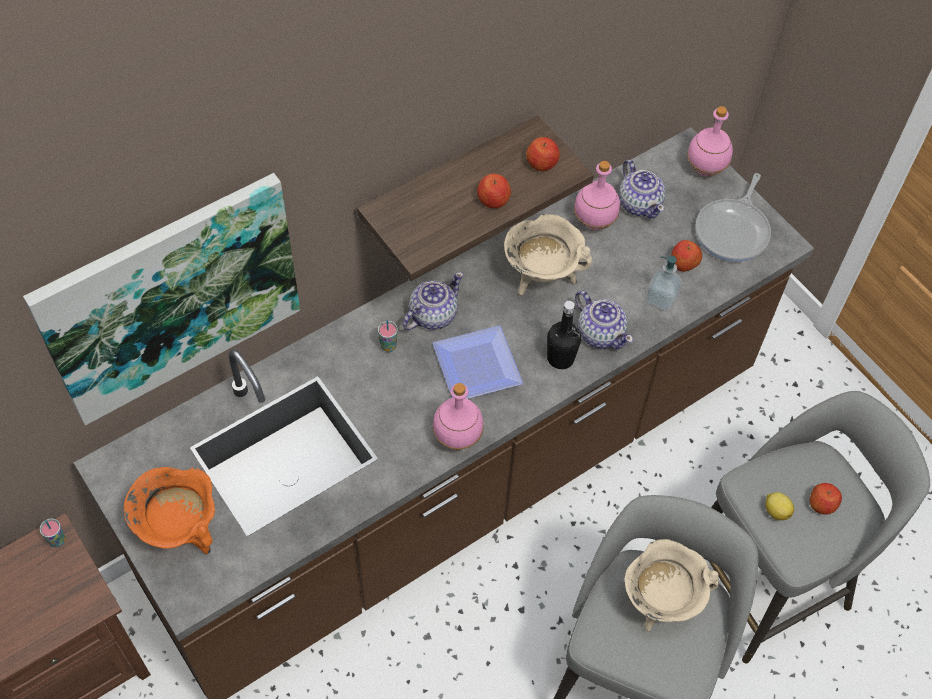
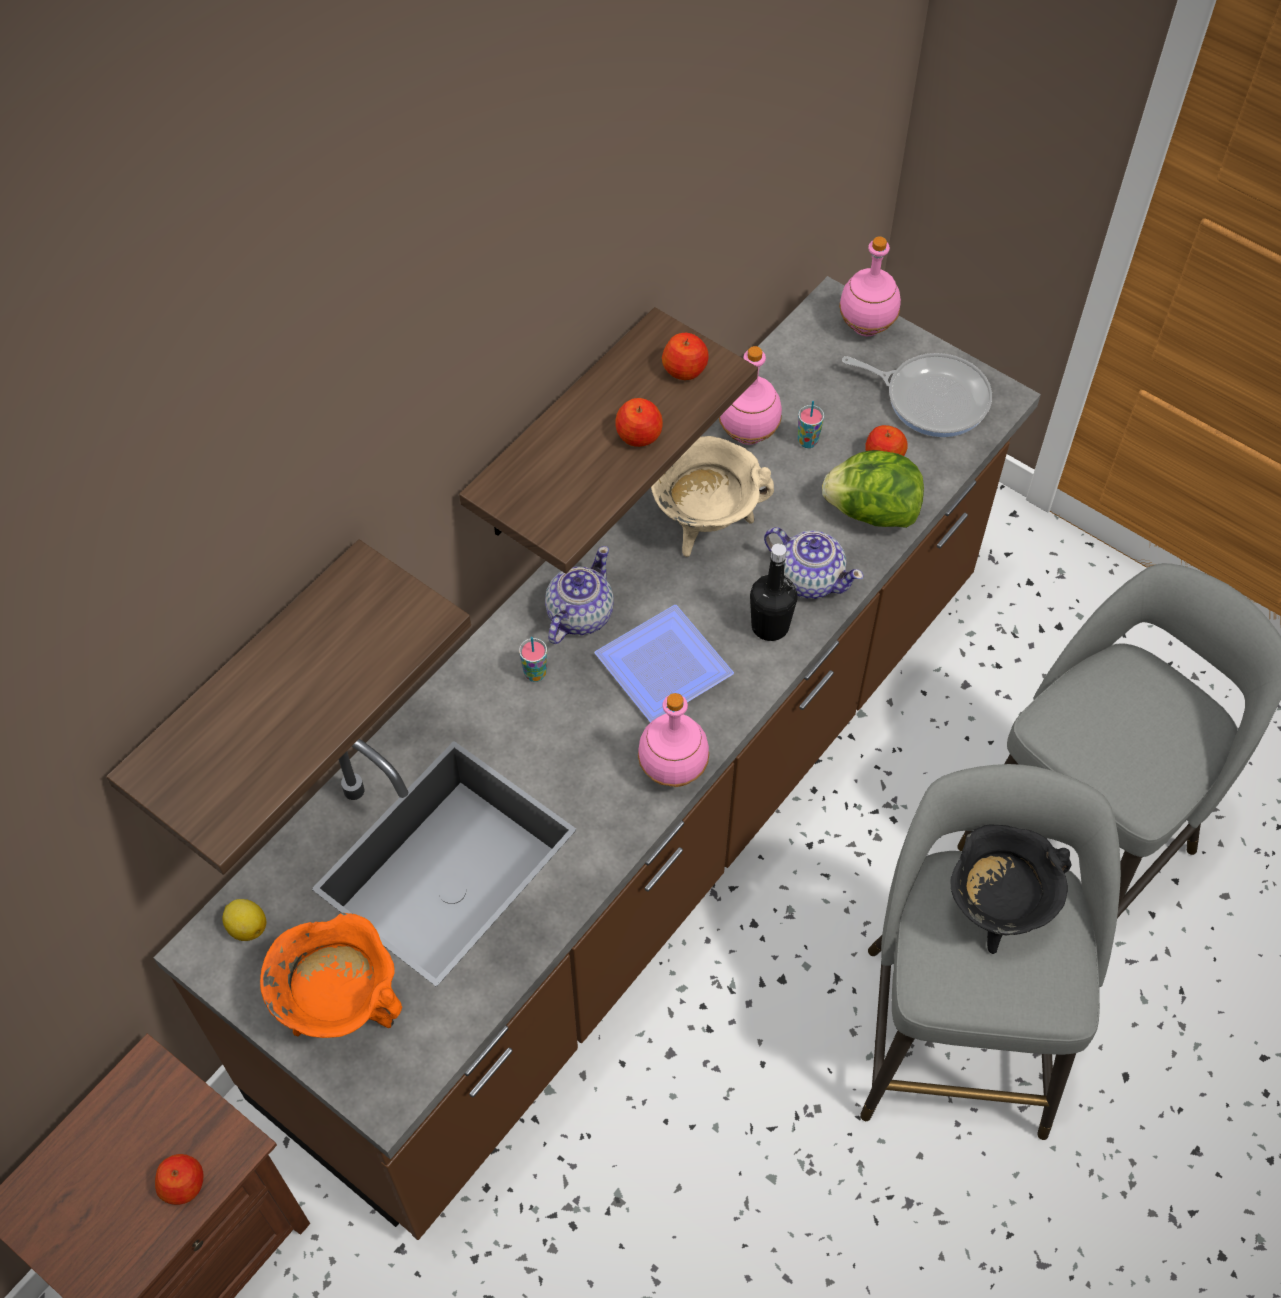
camera: 15 degrees left, 0 degrees up
(58, 541) = (151, 1075): cup -> cup (808, 441)
(171, 297) = (249, 685): picture -> shelf
(640, 203) = (798, 394): teapot -> none
(661, 299) = (871, 512): soap dispenser -> lettuce
(661, 602) = (996, 910): beige cooking pot -> black cooking pot
(733, 231) = (931, 398): frying pan -> frying pan turned 75 degrees counterclockwise
(776, 511) = (1098, 748): lemon -> lemon (247, 926)
(822, 504) = (1152, 723): apple -> apple (183, 1184)

